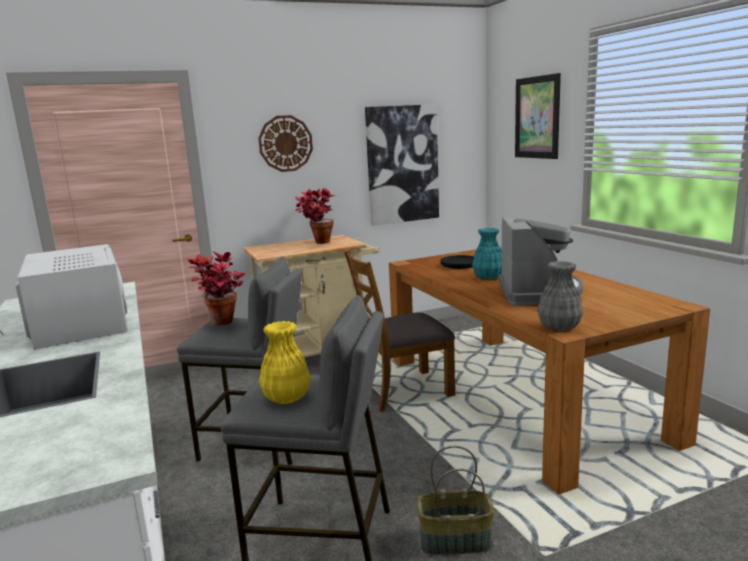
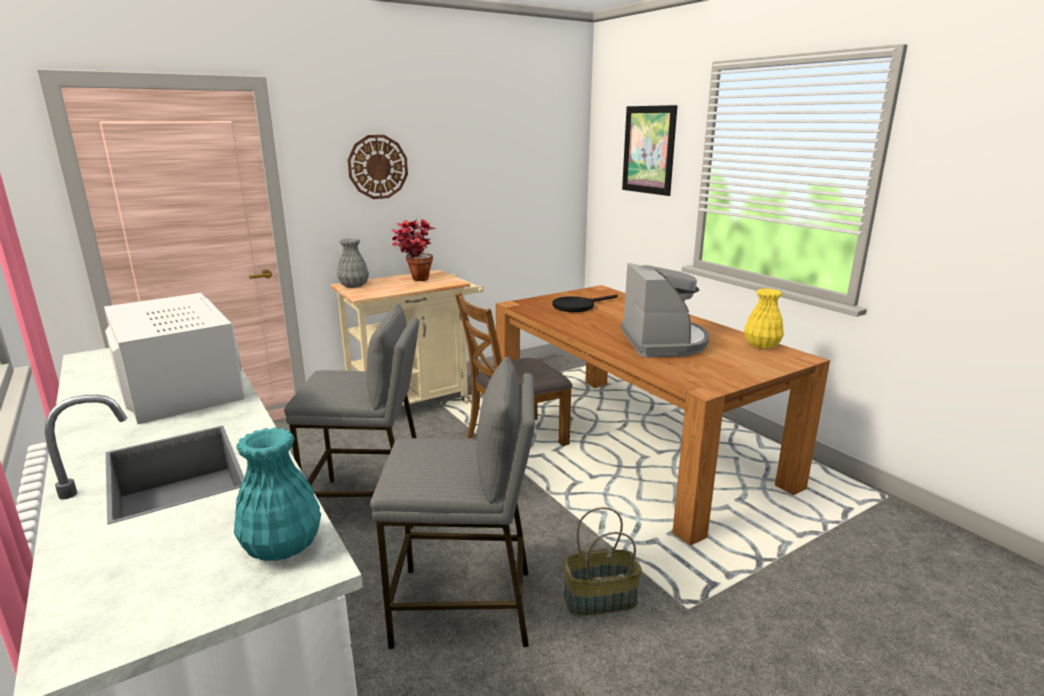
camera: 10 degrees left, 5 degrees up
(222, 325) = (331, 380): potted plant -> none
(286, 398) = (436, 468): yellow vase -> yellow vase (761, 345)
(402, 164) = (503, 193): picture -> none
(488, 277) = (606, 322): turquoise vase -> turquoise vase (281, 546)
(558, 327) = (695, 382): grey vase -> grey vase (353, 285)

